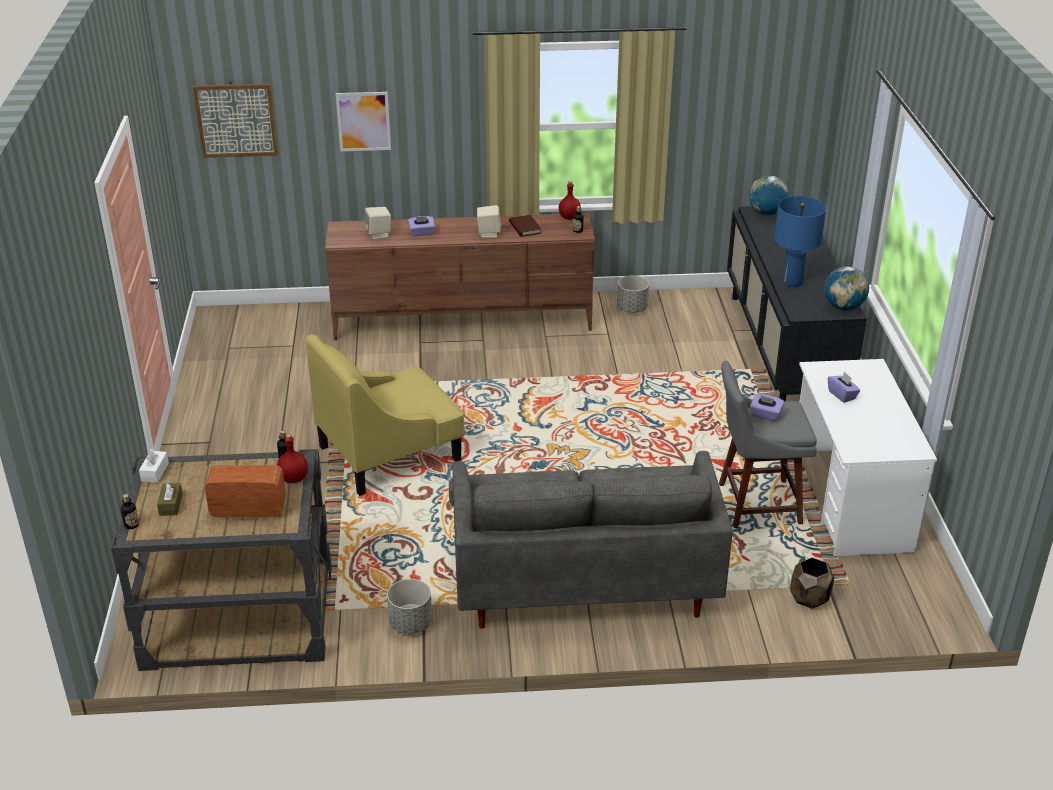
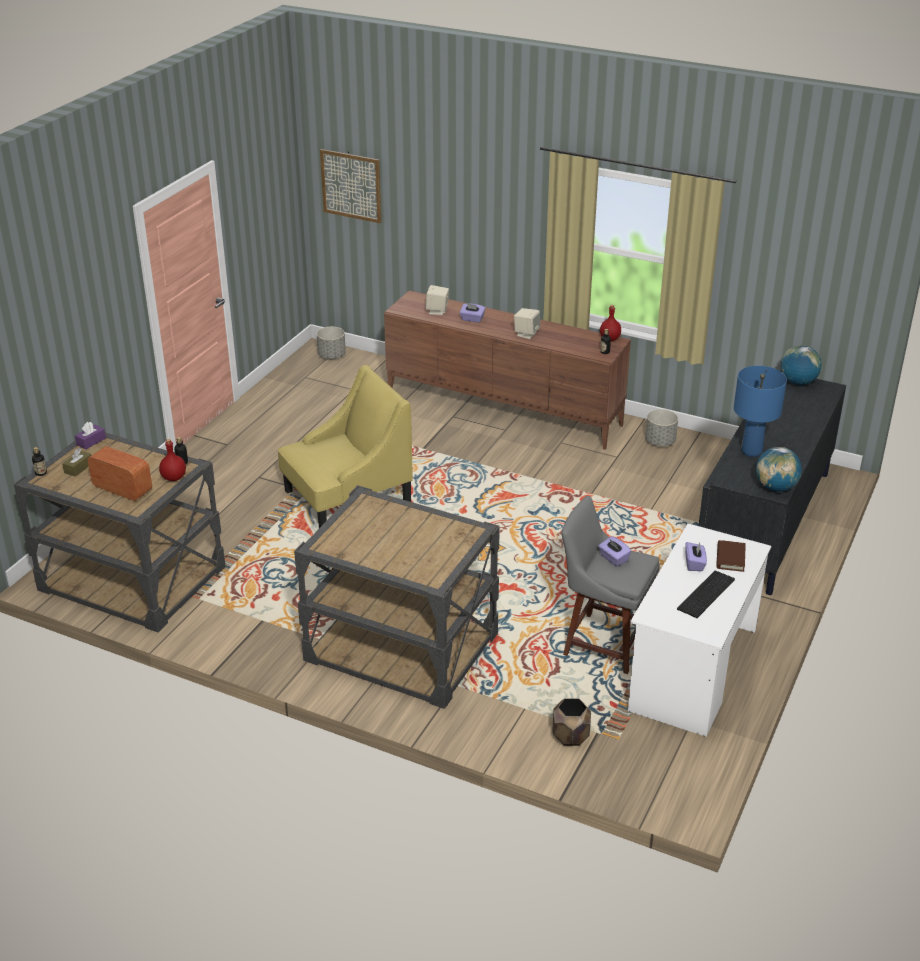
camera: 30 degrees right, 0 degrees up
(155, 472) = (91, 441): white tissue box -> purple tissue box
(363, 121) = (450, 209): picture -> none
(390, 453) = (347, 497): yellow armchair -> yellow armchair turned 150 degrees clockwise
(410, 624) = (241, 630): grey planter -> grey planter (331, 356)
(525, 228) = (561, 337): brown book -> brown book (730, 558)
(584, 578) = (401, 647): grey sofa -> bookcase
(879, 418) = (707, 595): none -> keyboard

